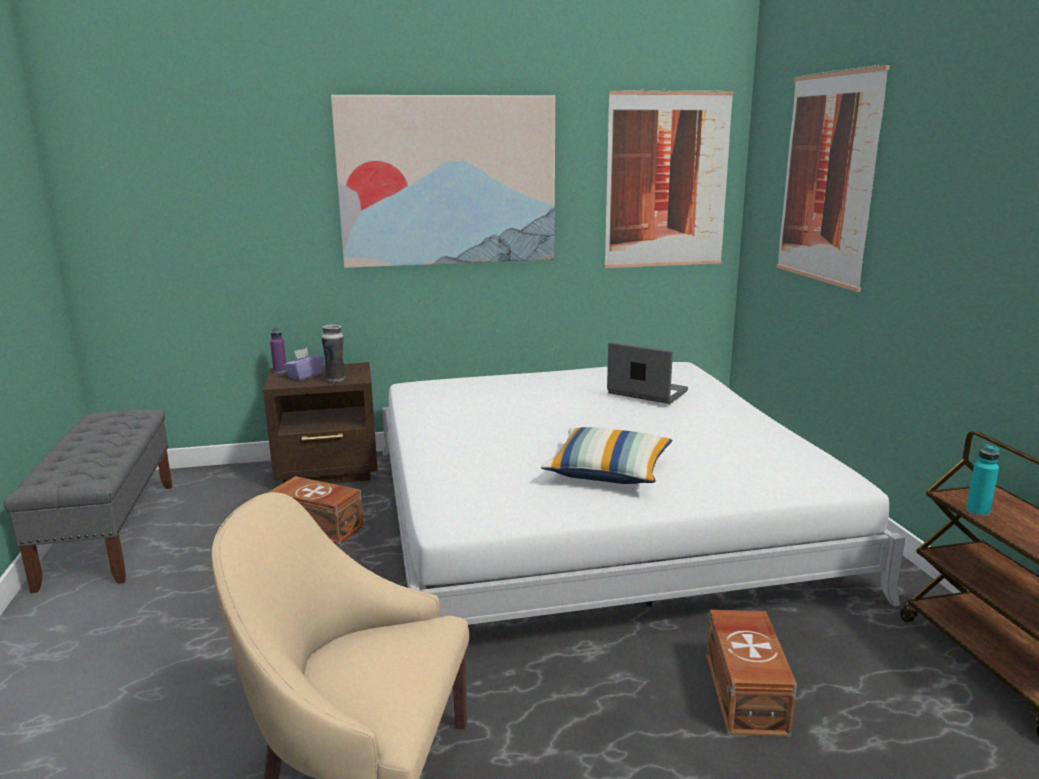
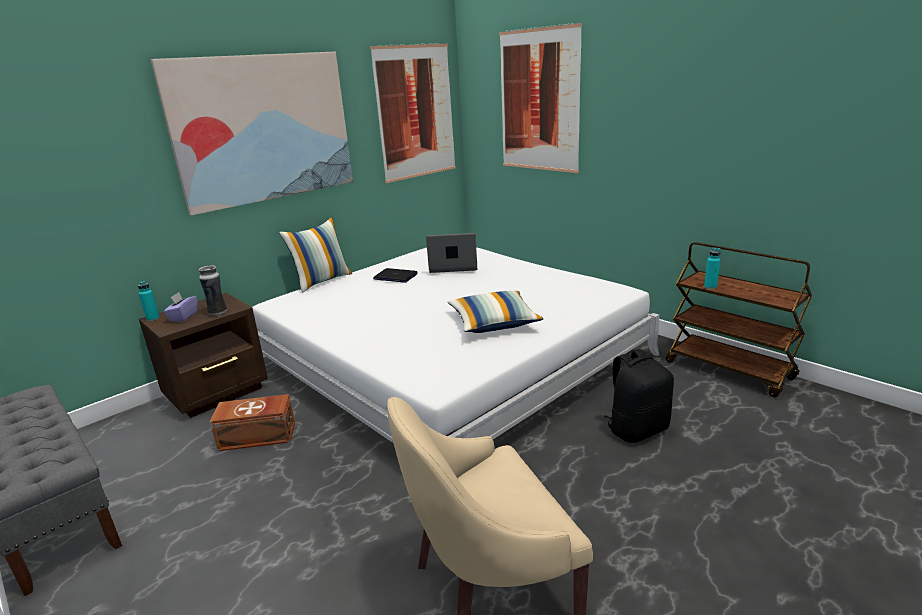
camera: 30 degrees left, 5 degrees up
(280, 371) = (153, 318): purple bottle -> turquoise bottle
(485, 374) = (322, 281): none -> pillow
(565, 388) = (395, 277): none -> laptop
(747, 692) = (637, 429): brown storage box -> black backpack

